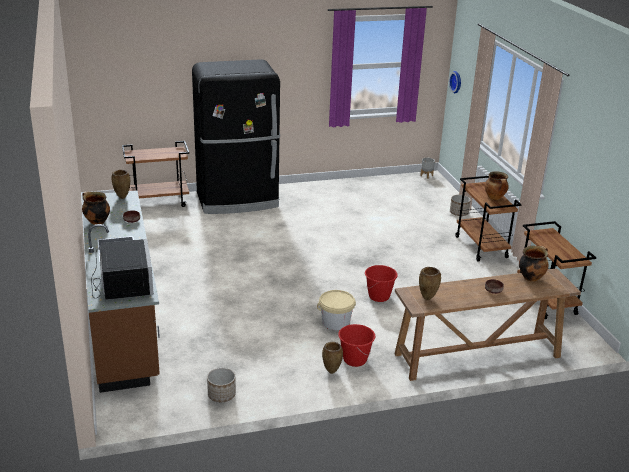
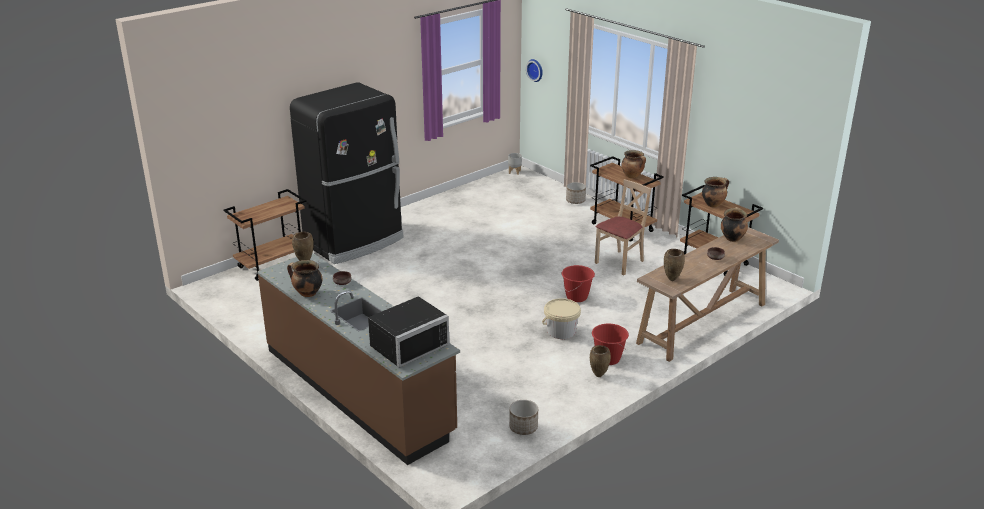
camera: 25 degrees left, 0 degrees up
(122, 284) = (406, 344): black microwave -> black microwave turned 90 degrees clockwise
(449, 277) = (620, 262): none -> beige chair
(550, 242) = (713, 204): none -> cooking pot

